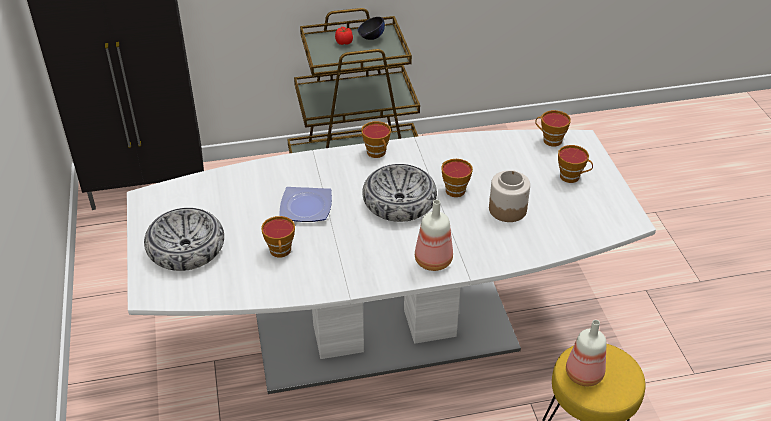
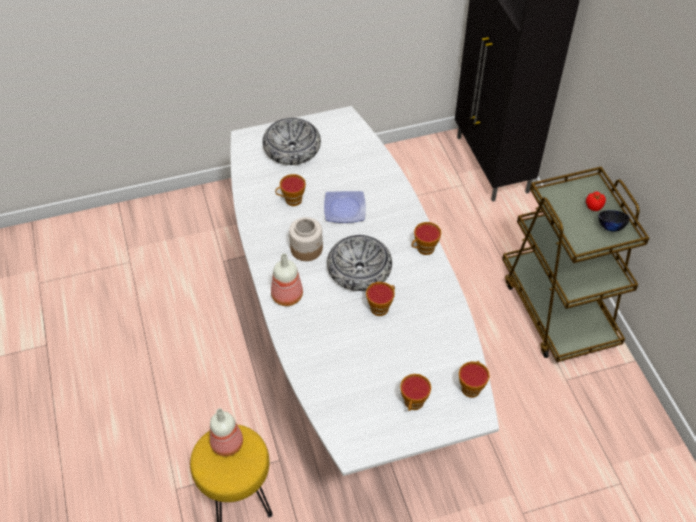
camera: 85 degrees right, 10 degrees up
(507, 209) = (358, 348): jar -> jar (307, 249)

